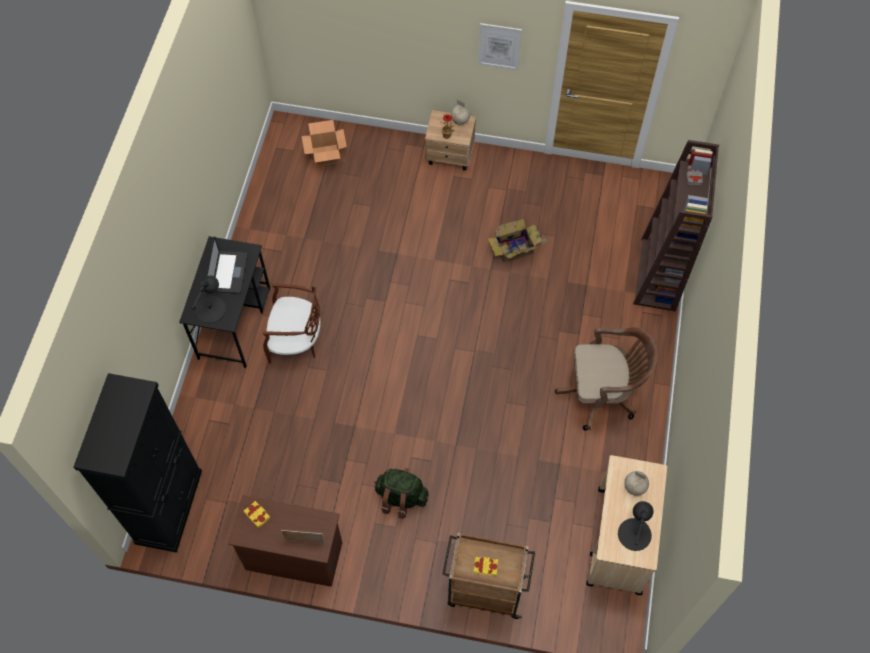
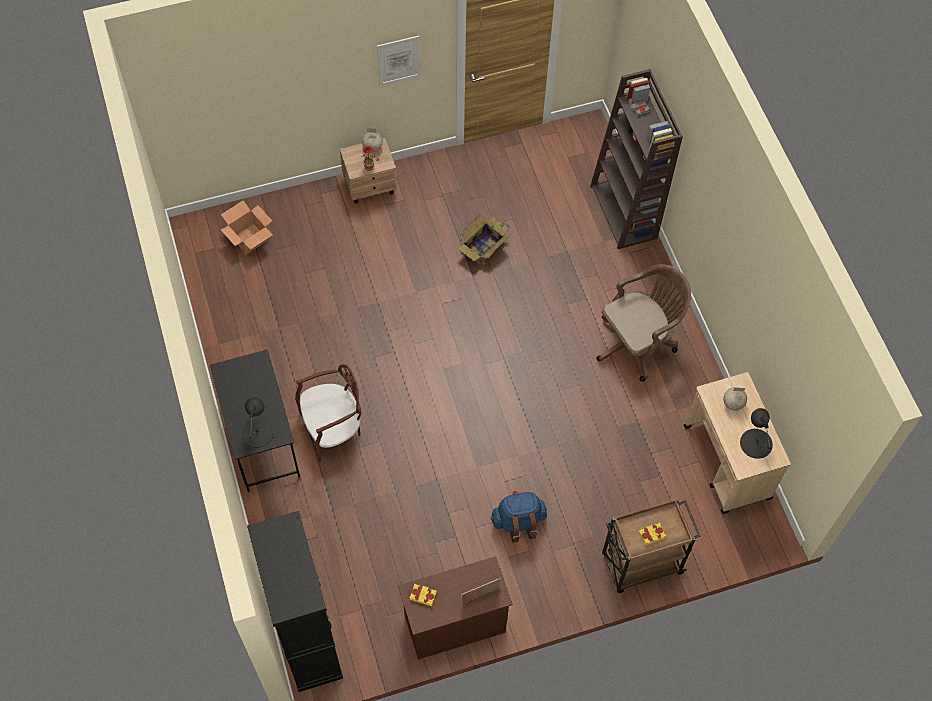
camera: 30 degrees left, 0 degrees up
(229, 273) = (253, 389): laptop -> none
(401, 497) = (518, 521): green backpack -> blue backpack

